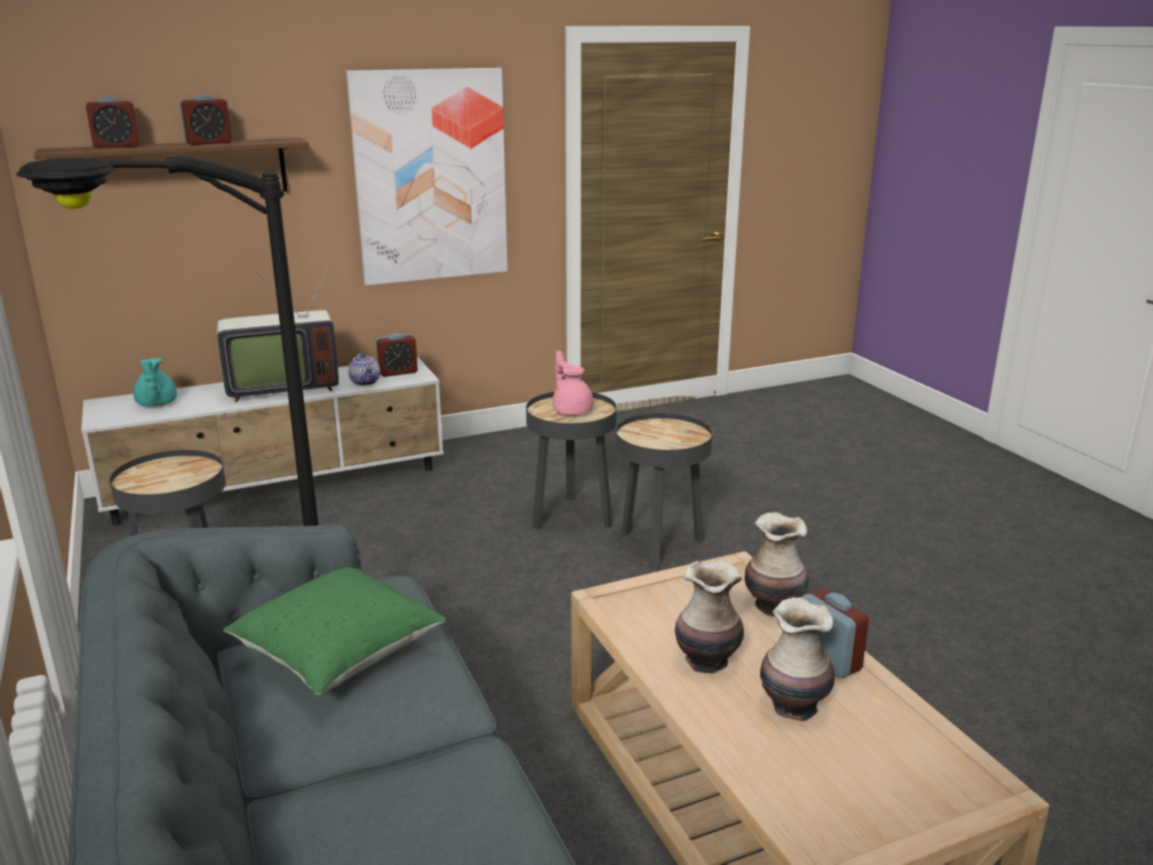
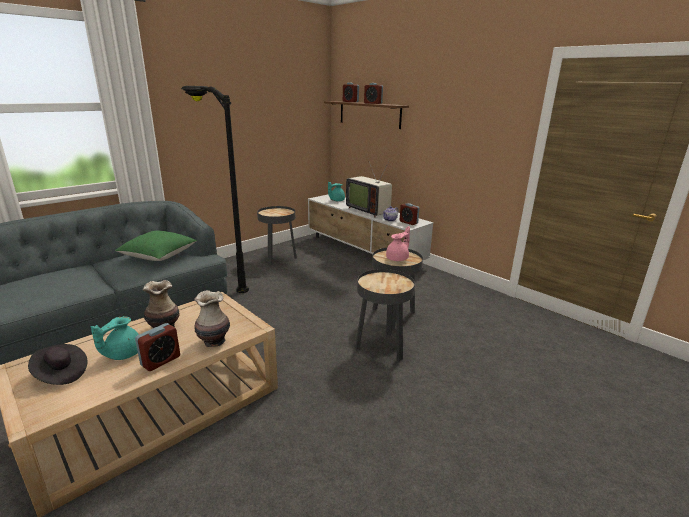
camera: 70 degrees right, 0 degrees up
(430, 176) = (458, 132): picture -> none
(793, 707) = (122, 354): vase -> turquoise teapot
(852, 779) = (61, 374): none -> black hat

